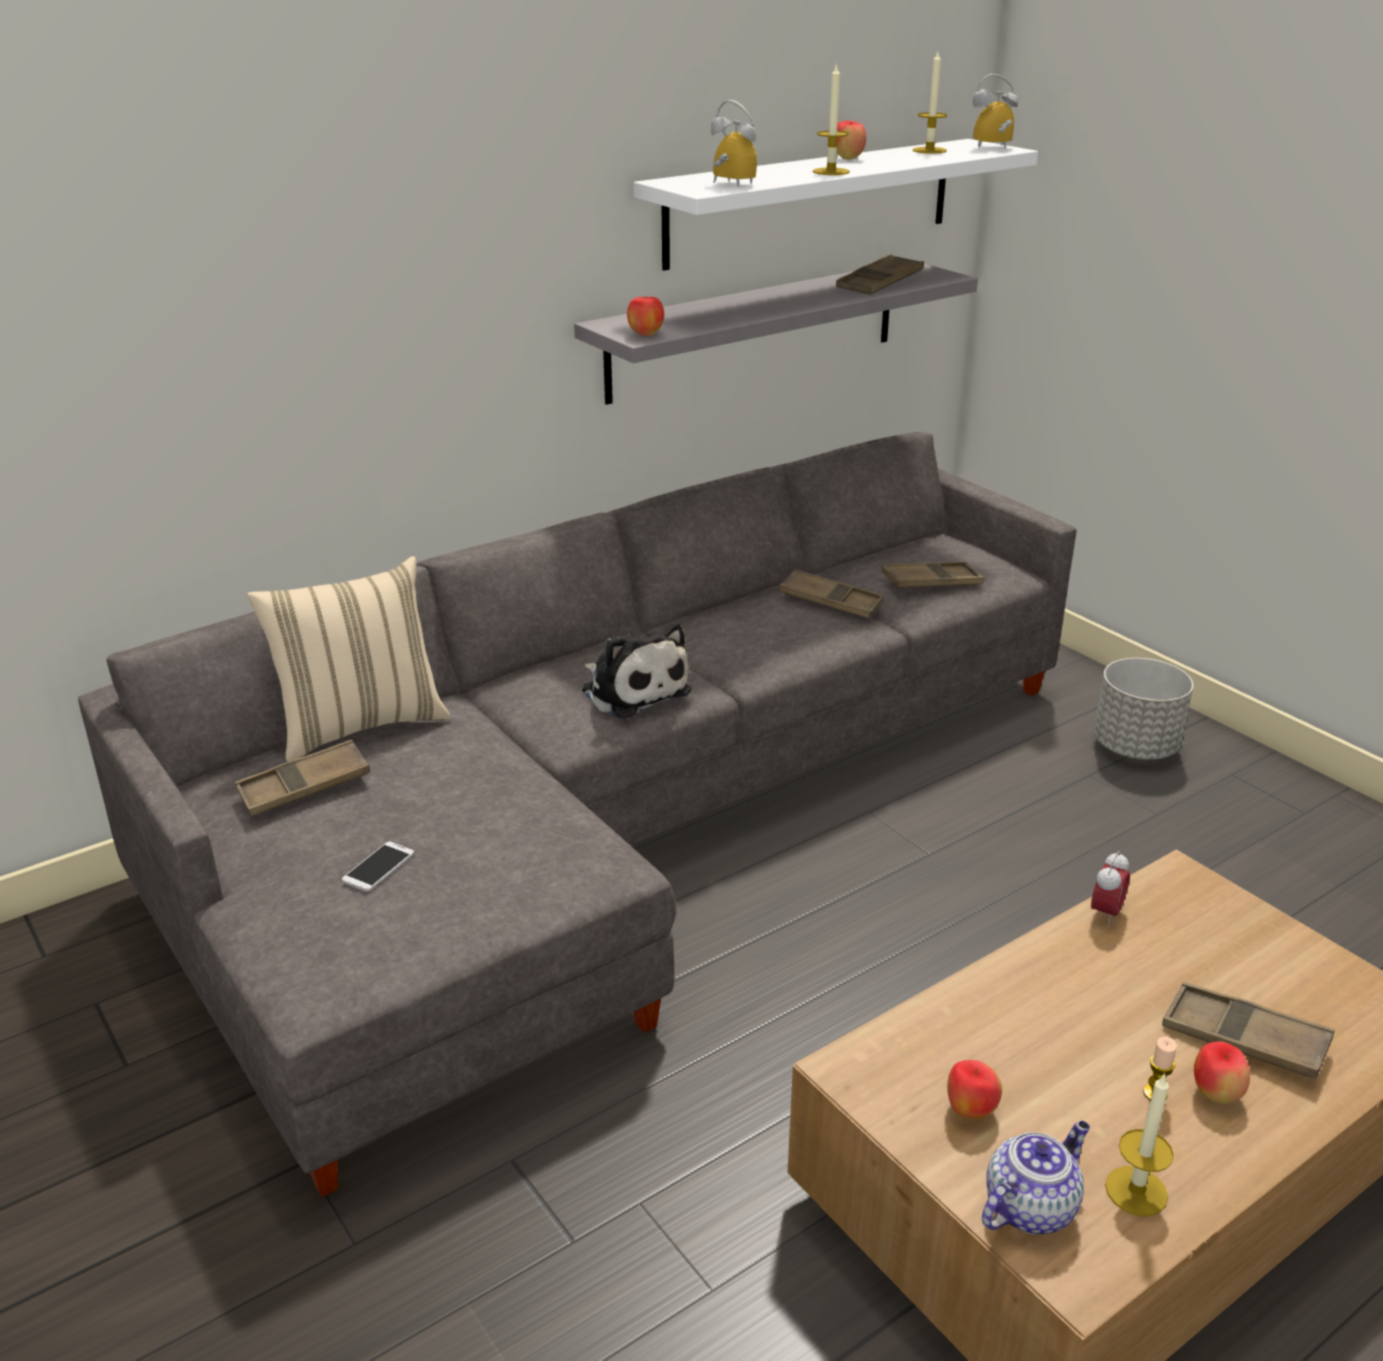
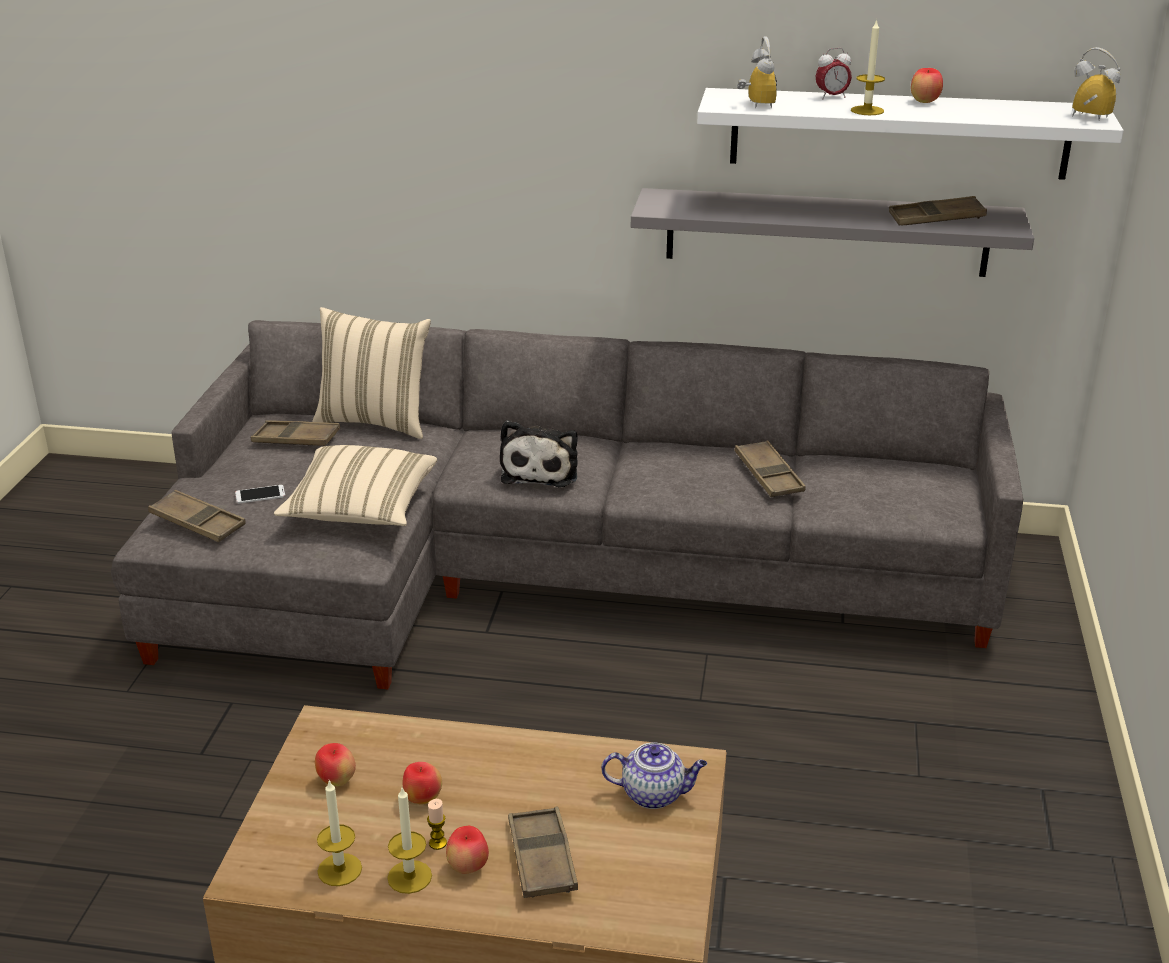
camera: 45 degrees right, 0 degrees up
(523, 821) = (360, 510): none -> beige pillow
(646, 335) = (661, 209): apple -> apple (422, 799)
(929, 150) = (1022, 108): candle -> candle (409, 877)
(931, 582) = (870, 495): brown tray -> brown tray (197, 522)
(1030, 1206) = (282, 836): teapot -> teapot (654, 794)
(1105, 913) = (601, 750): alarm clock -> alarm clock (831, 97)
(1135, 747) = (993, 725): grey planter -> none

